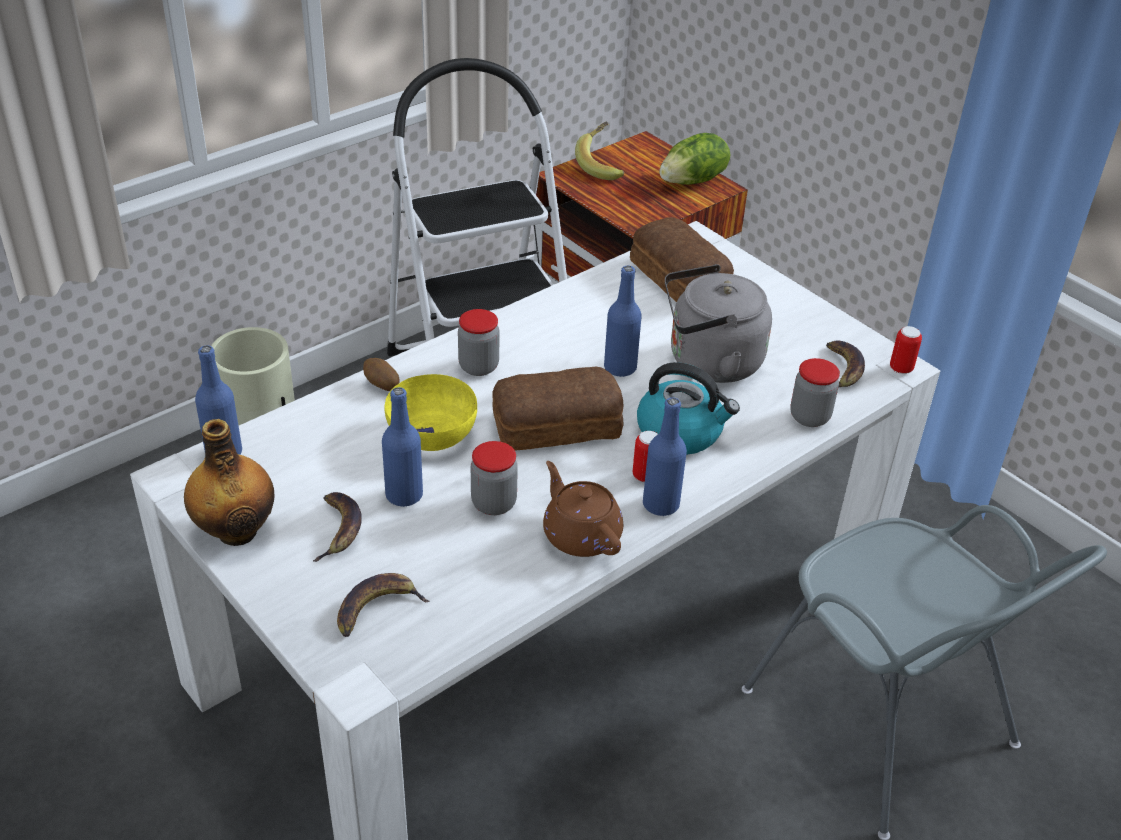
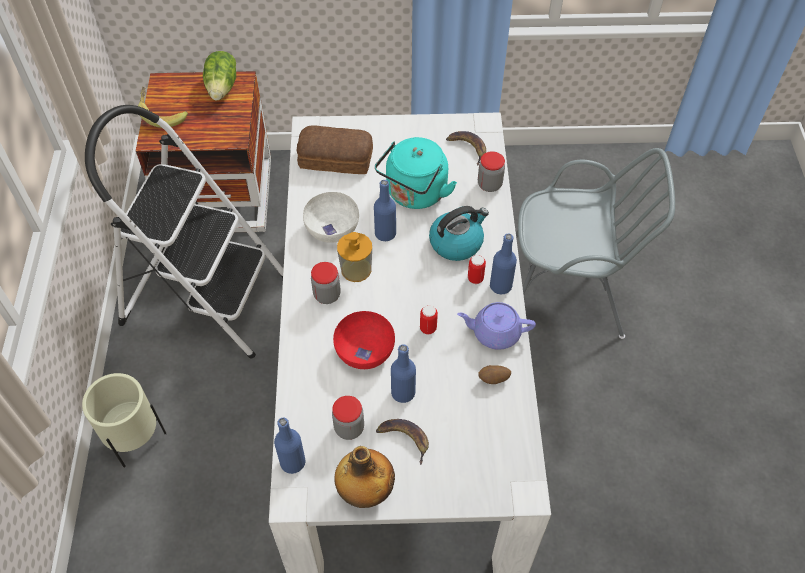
camera: 50 degrees left, 15 degrees up
(377, 608) = (477, 454): banana -> none
(381, 385) = (301, 350): potato -> potato (493, 379)
(432, 435) = (365, 351): yellow bowl -> red bowl
(494, 503) = (442, 356): jar -> jar (349, 428)
(540, 371) = (356, 269): none -> soap dispenser
(554, 424) = (404, 291): bread -> none
(576, 325) = (333, 229): none -> white bowl
(580, 534) = (495, 333): brown teapot -> purple teapot
(709, 362) = (415, 194): grey kettle -> turquoise kettle
(901, 368) = (487, 125): can -> can (428, 328)

